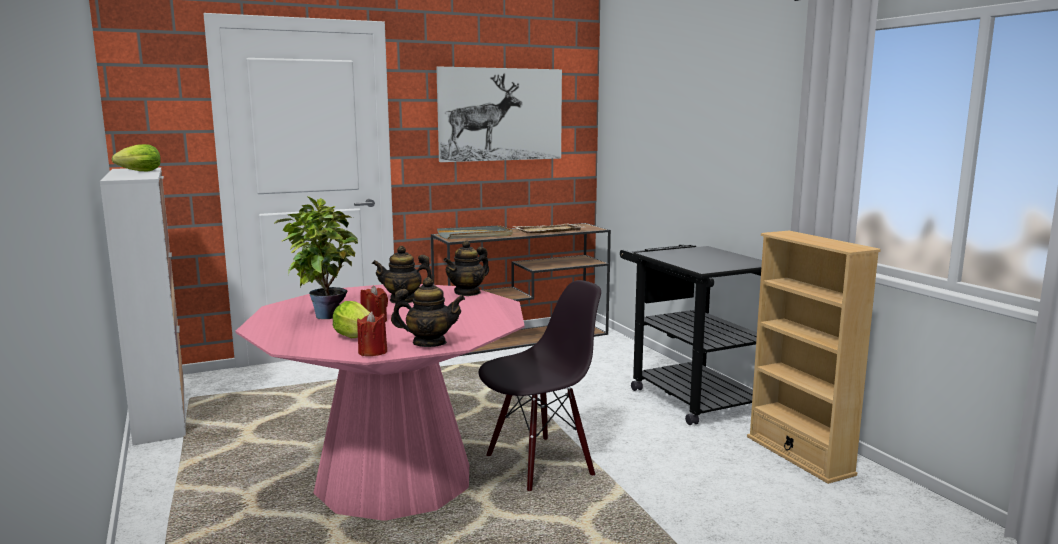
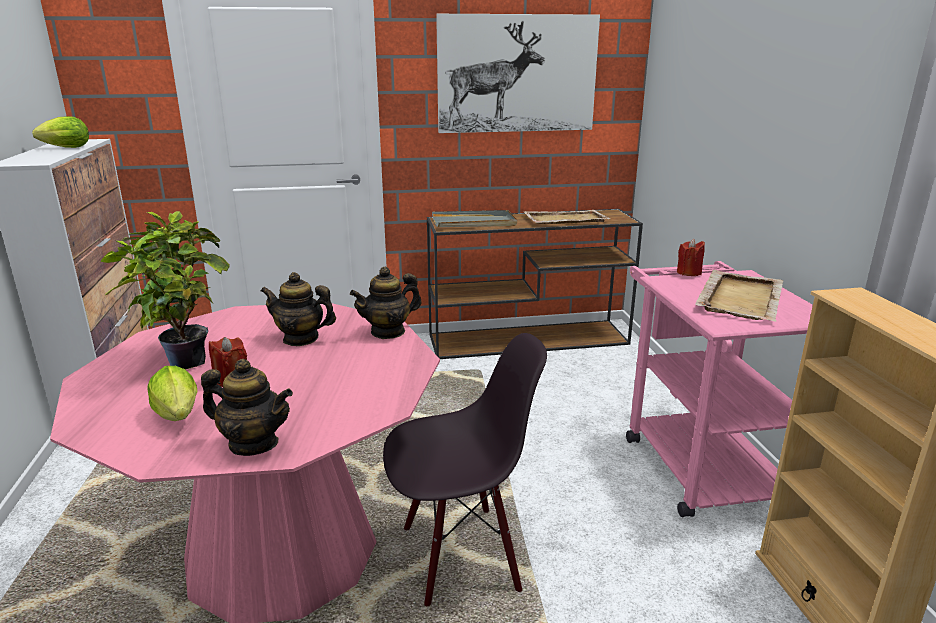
camera: 15 degrees right, 10 degrees up
(372, 352) = (167, 455): red candle -> red candle (688, 273)
(688, 395) = (697, 461): black cart -> pink cart
(708, 258) = (740, 298): none -> beige tray

